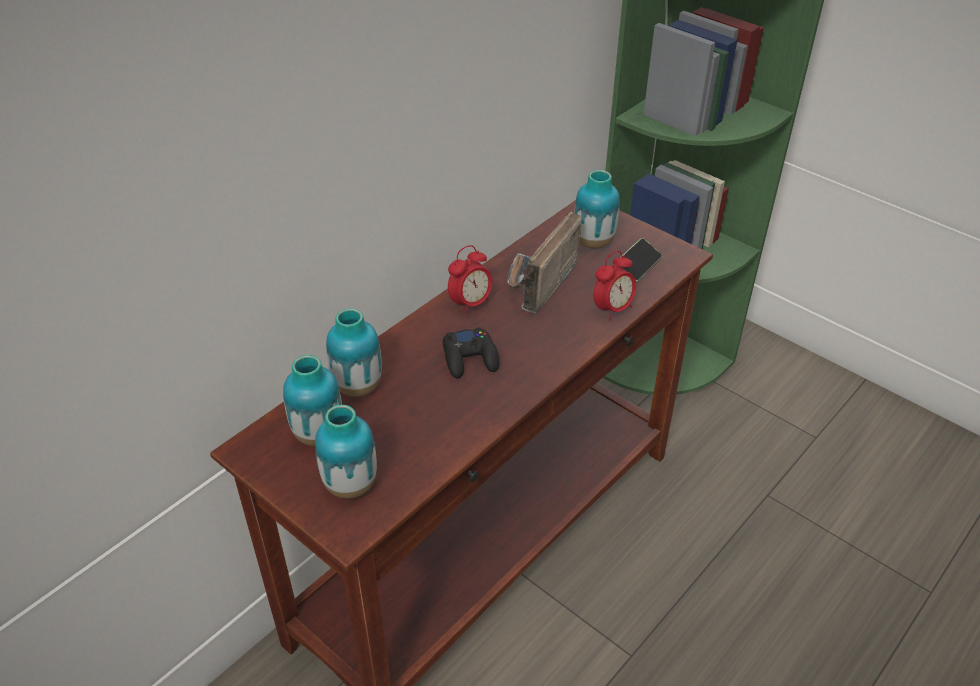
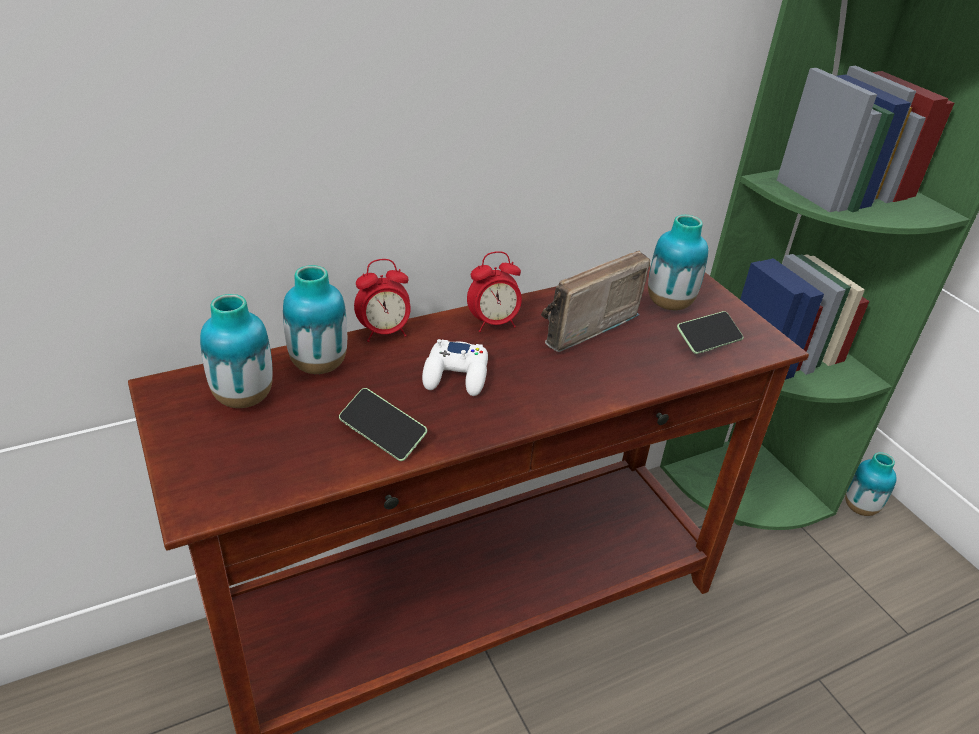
camera: 20 degrees right, 5 degrees down
(350, 485) = (236, 459): vase -> vase (860, 508)
(446, 425) = (382, 433): none -> phone
(470, 358) = (456, 375): black game controller -> white game controller
(612, 309) = (651, 375): alarm clock -> alarm clock (384, 333)

